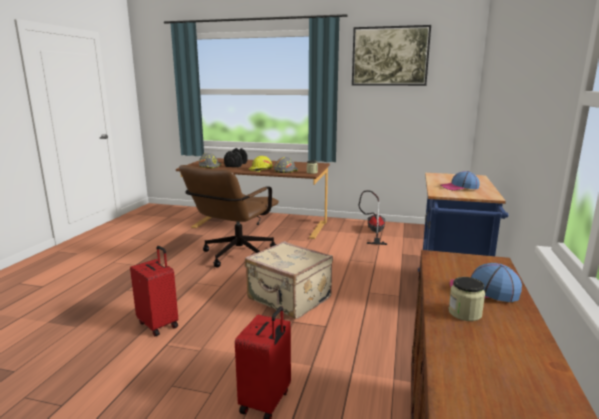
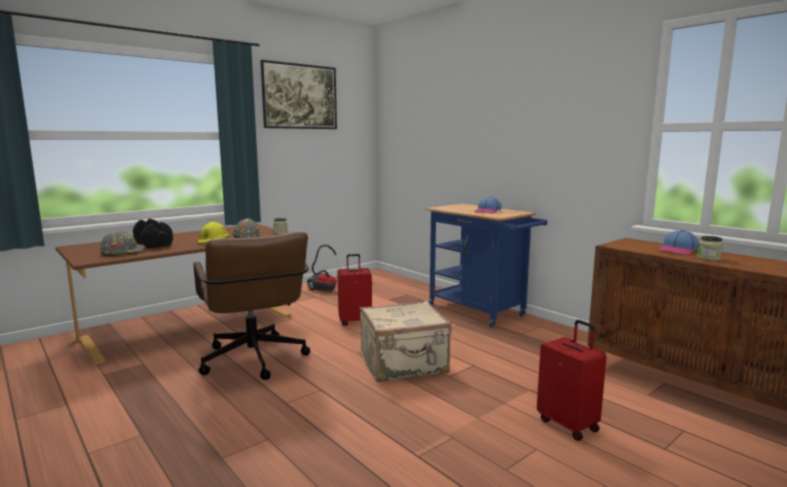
camera: 55 degrees left, 5 degrees down
(159, 324) = (363, 451): red suitcase -> red suitcase (355, 321)

